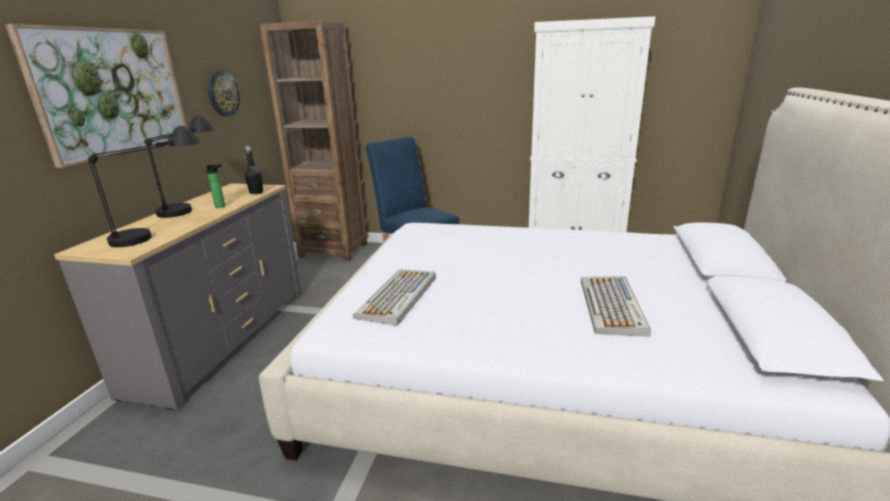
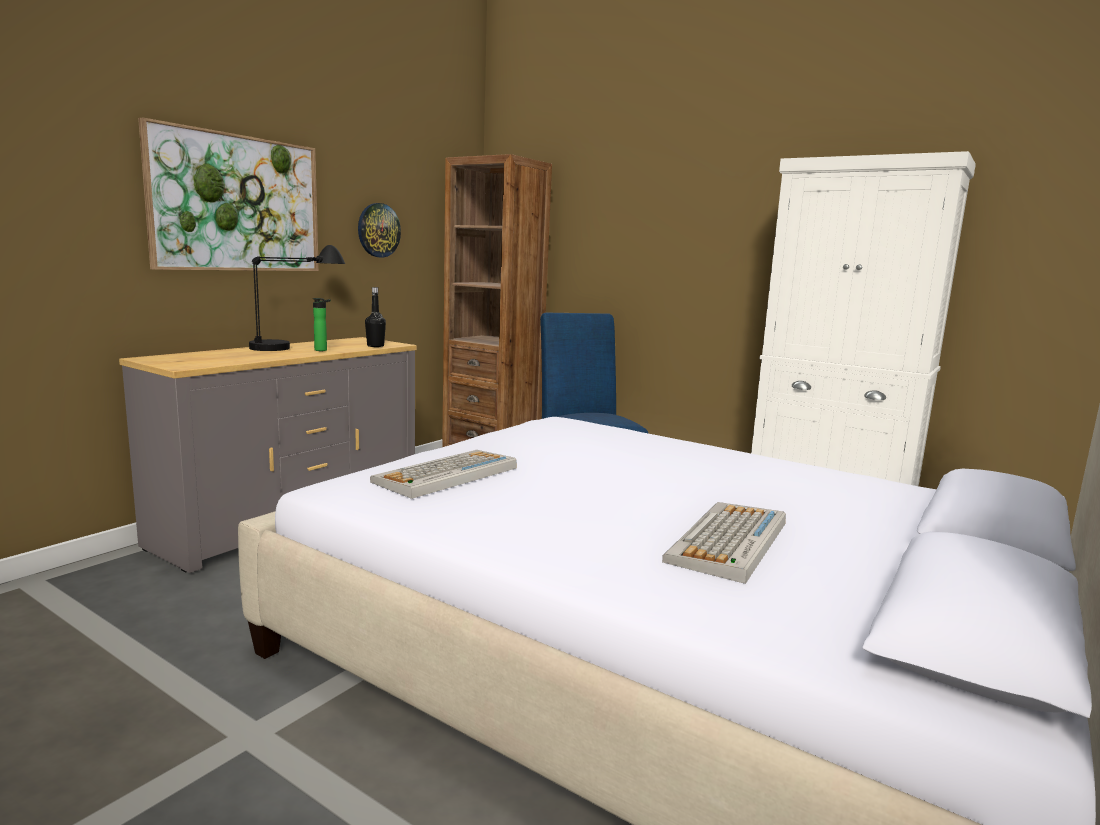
camera: 20 degrees right, 10 degrees down
(163, 230) = (238, 357): black table lamp -> none

